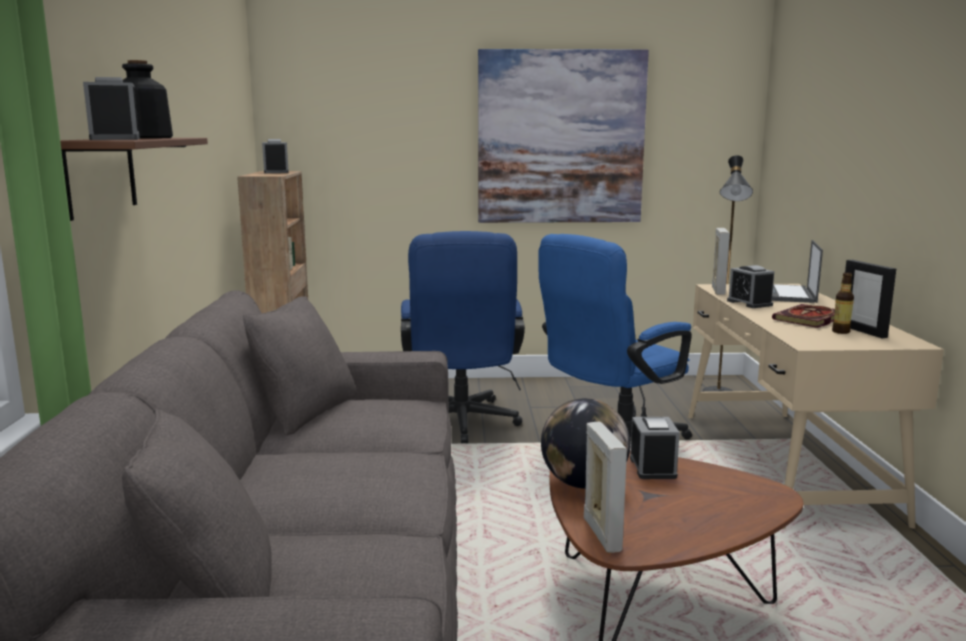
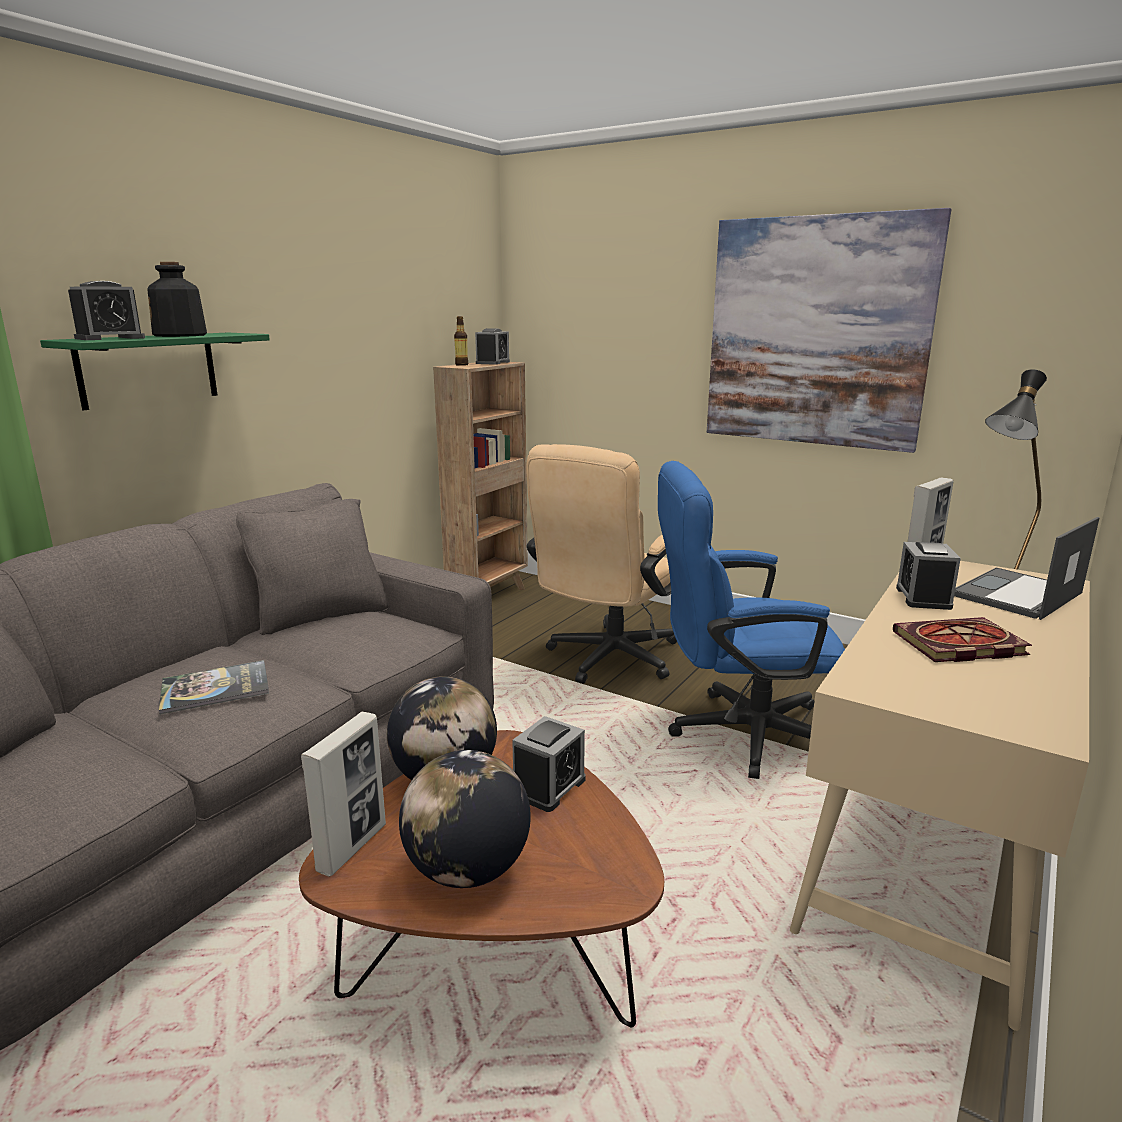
camera: 35 degrees right, 5 degrees up
(100, 175) = (148, 369): brown shelf -> green shelf
(115, 139) = (110, 338): alarm clock -> alarm clock turned 150 degrees counterclockwise
(346, 472) = (215, 688): none -> book
(461, 424) = (606, 660): blue office chair -> beige office chair
(689, 518) = (467, 871): none -> globe
(840, 331) = (962, 678): bottle -> bottle (461, 365)
(863, 331) = (1007, 687): picture frame -> none

